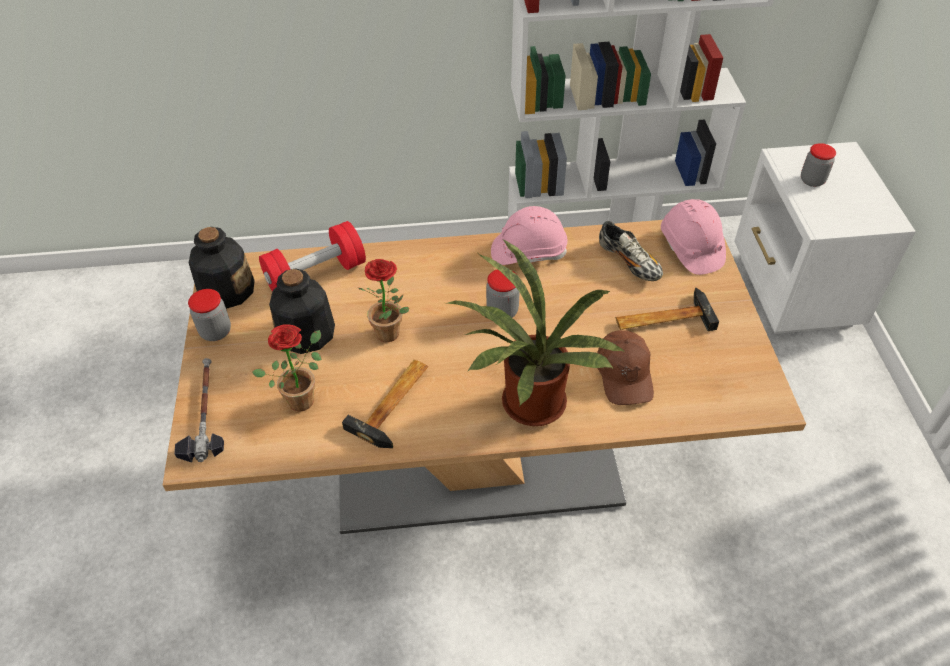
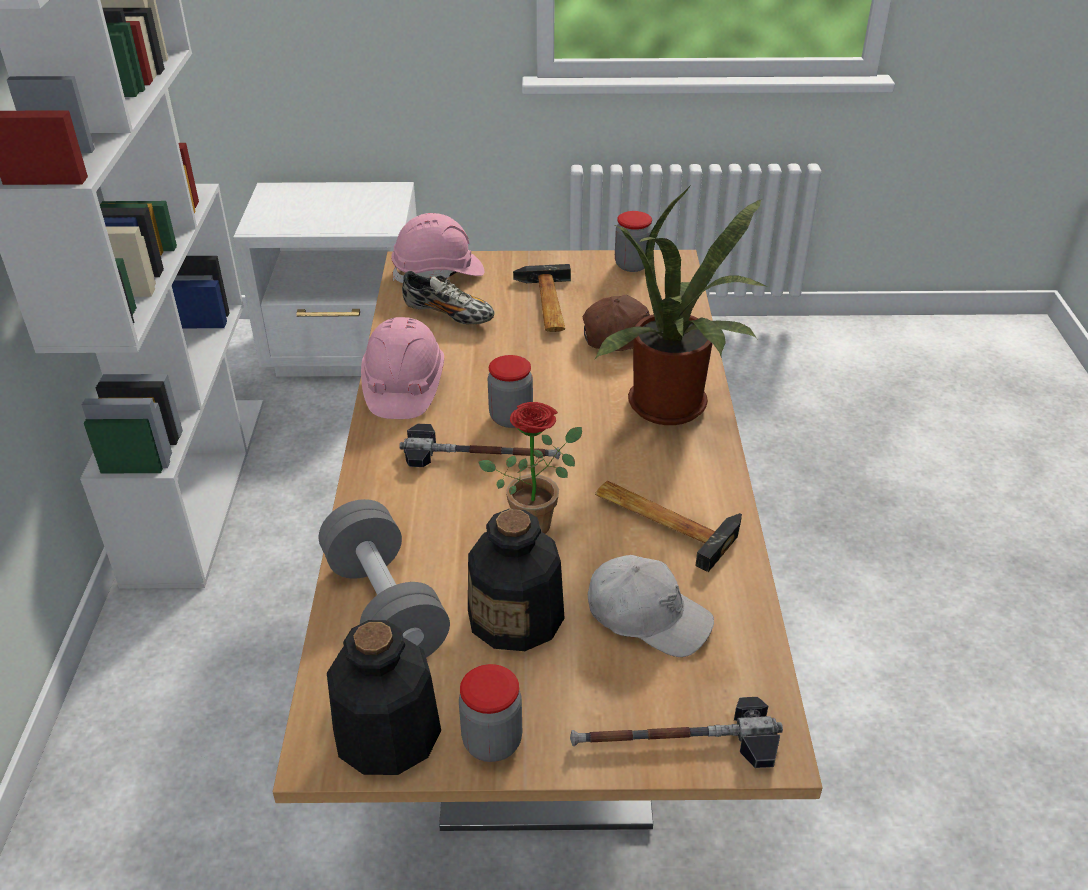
camera: 85 degrees left, 10 degrees down
(303, 397) = (648, 616): potted plant -> white cap
(316, 275) = (385, 607): red dumbbell -> grey dumbbell
(457, 300) = (480, 455): none -> hammer
(629, 262) = (449, 315): shoe -> shoe turned 60 degrees clockwise
(812, 180) = (309, 217): jar -> jar (632, 265)

